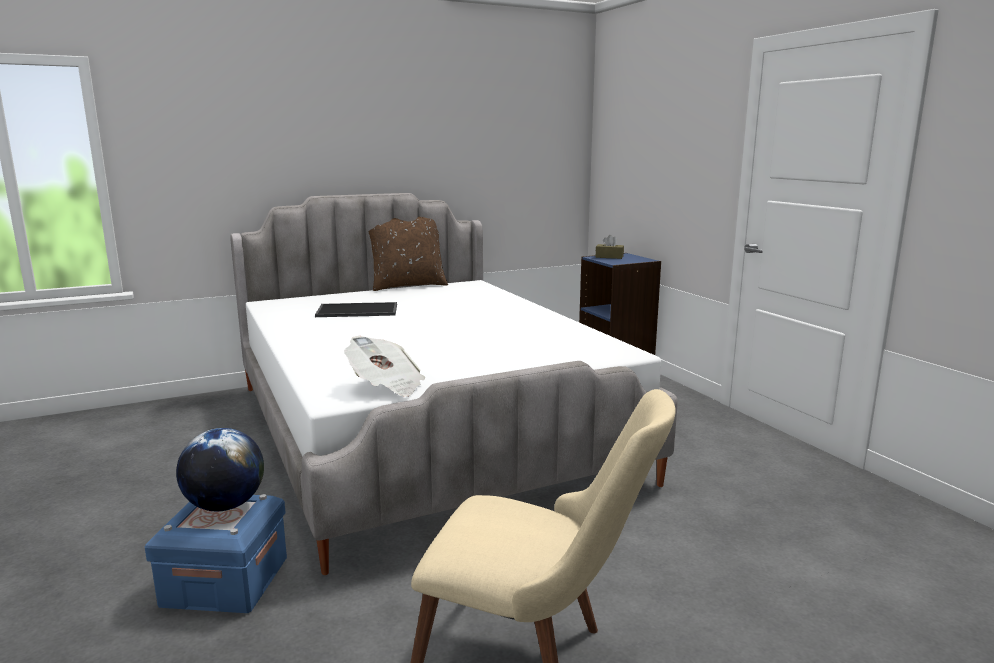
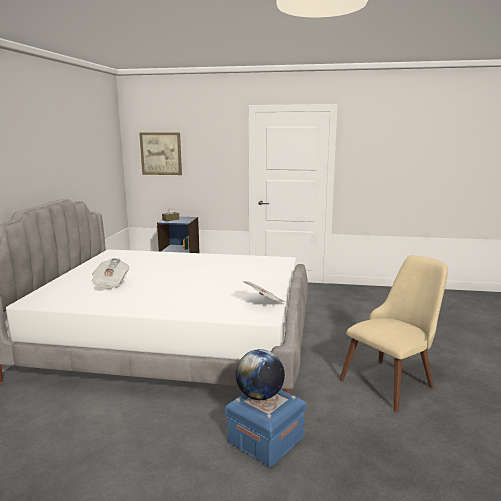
camera: 55 degrees left, 0 degrees up
(356, 311) = (110, 284): tray -> newspaper
(407, 286) = (80, 264): brown pillow -> none
(629, 142) = (161, 153): none -> picture

